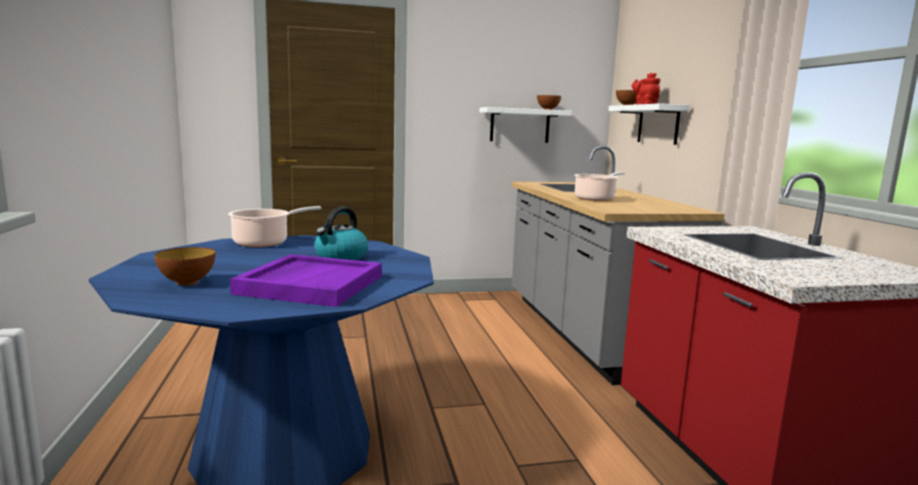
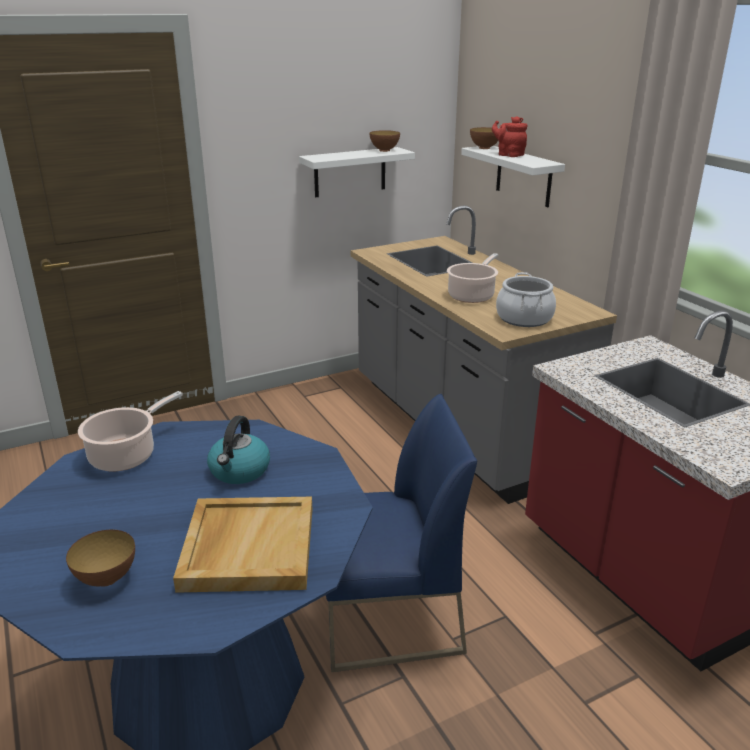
camera: 15 degrees left, 15 degrees up
(310, 284) = (248, 547): purple tray -> beige tray
(462, 439) = (387, 617): none -> blue chair
(634, 208) = (524, 318): none -> cooking pot

